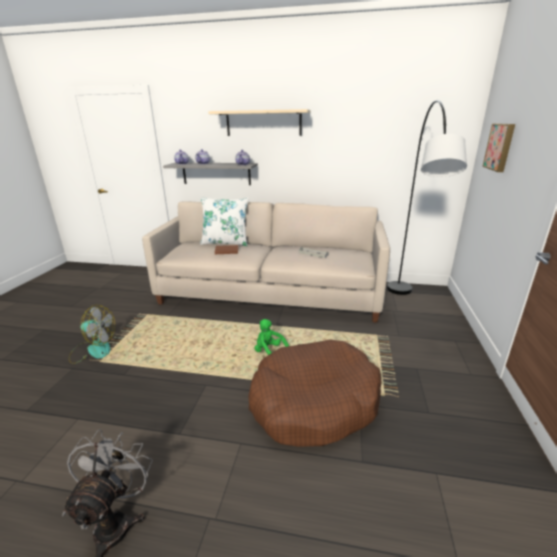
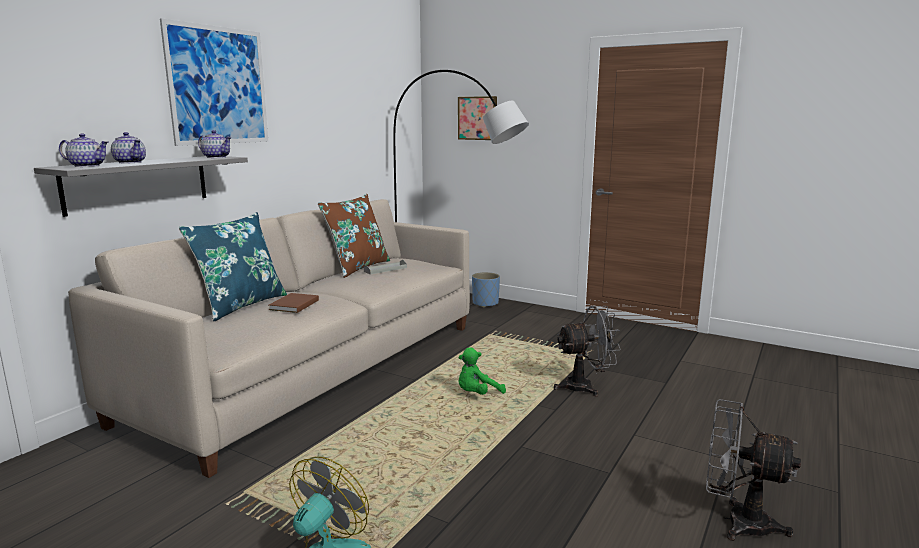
camera: 70 degrees left, 10 degrees down
(225, 242) = (240, 305): white pillow -> blue pillow
(263, 123) = (218, 86): beige shelf -> picture
(314, 403) = (585, 387): brown dog bed -> grey fan
(316, 247) = (357, 267): none -> brown pillow
(444, 319) = (485, 303): none -> blue planter

